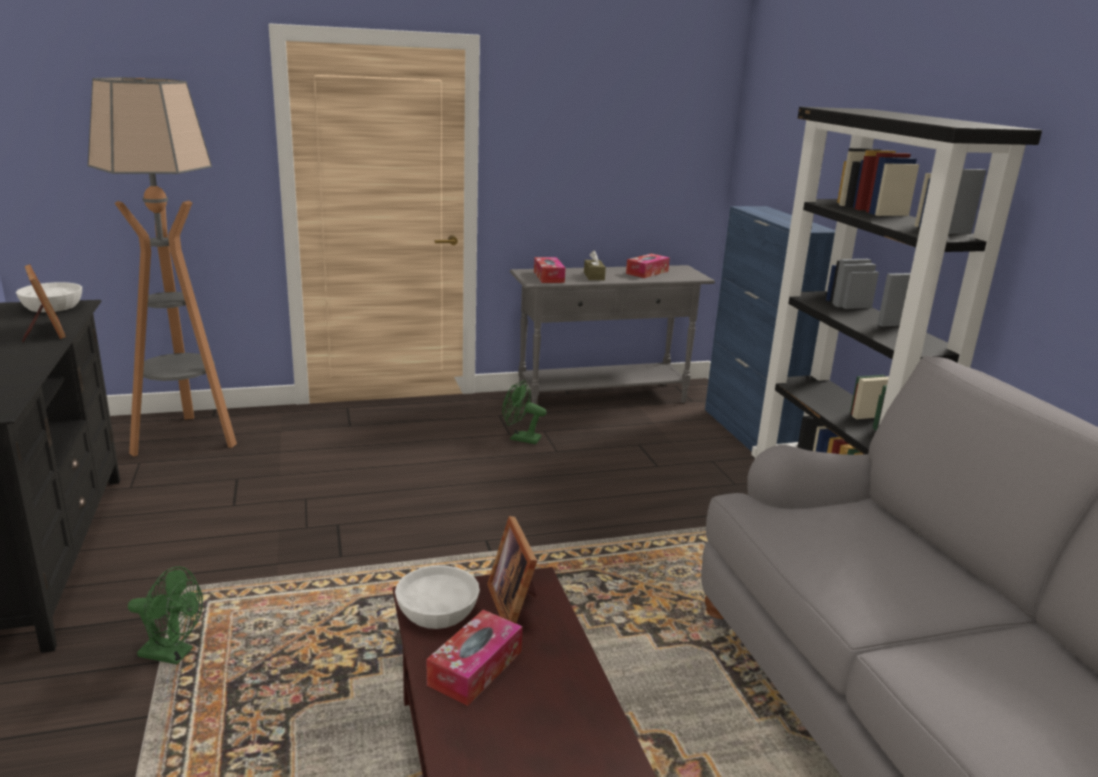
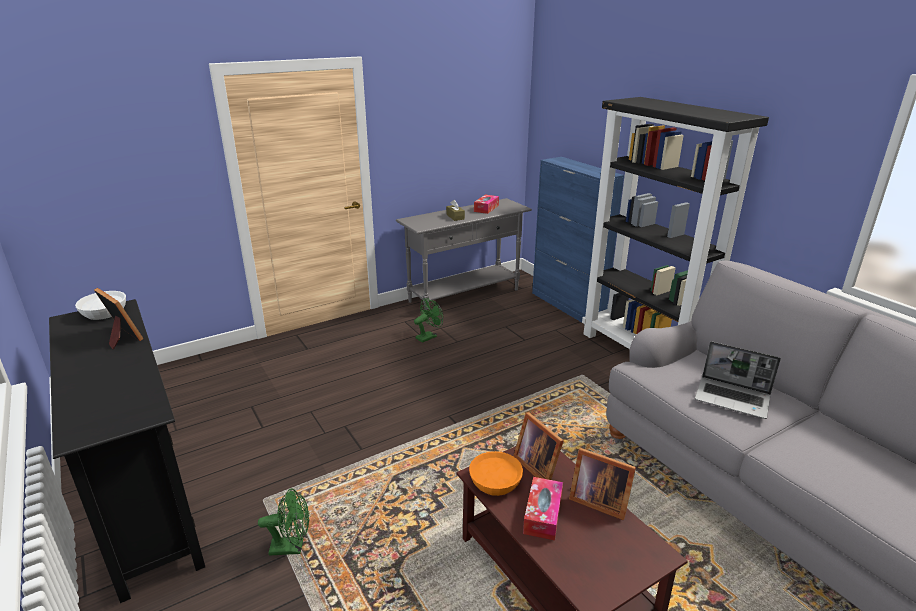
camera: 15 degrees left, 5 degrees up
(185, 439) = (192, 382): floor lamp -> none
(438, 611) = (496, 482): white bowl -> orange bowl
(520, 438) = (428, 336): green fan -> green fan turned 135 degrees clockwise
(548, 277) = (426, 222): tissue box -> none
(573, 669) = (597, 500): none -> picture frame
(879, 570) = (733, 398): none -> laptop

